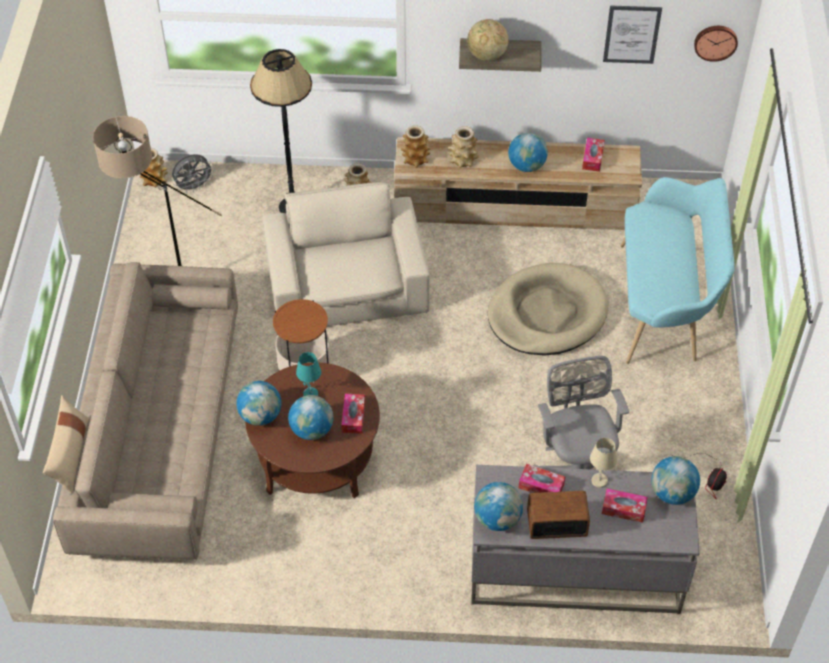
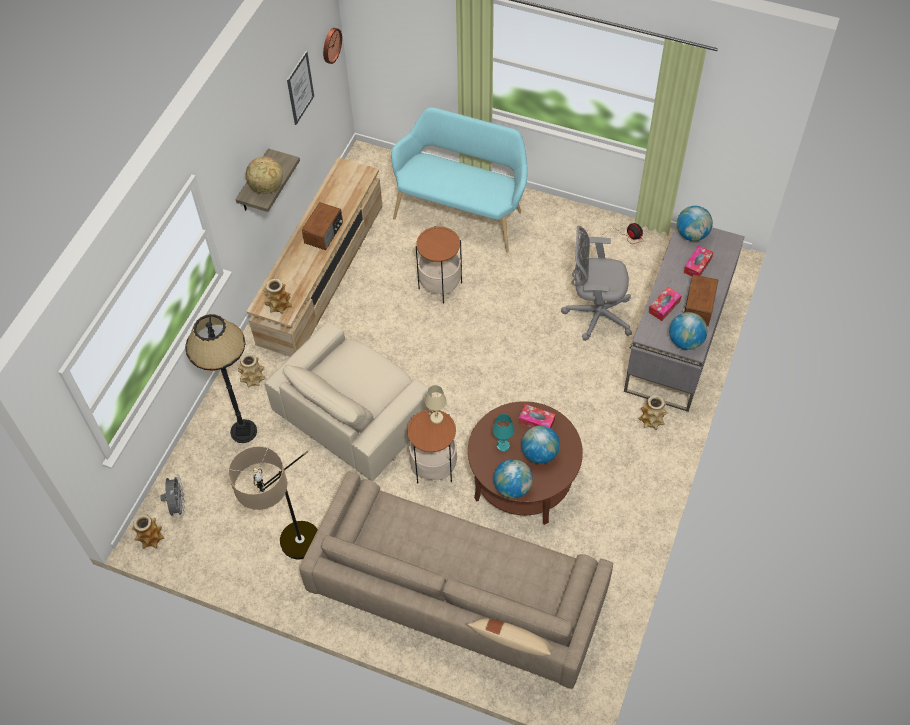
camera: 70 degrees left, 5 degrees up
(347, 286) = (353, 412): beige armchair -> beige armchair turned 60 degrees counterclockwise
(462, 160) = (296, 273): vase -> vase (651, 420)
(526, 166) = (324, 233): globe -> radio
(547, 314) = (440, 286): beige dog bed -> side table
(592, 158) = (337, 189): tissue box -> none
(599, 480) = (669, 272): beige table lamp -> beige table lamp (436, 418)

